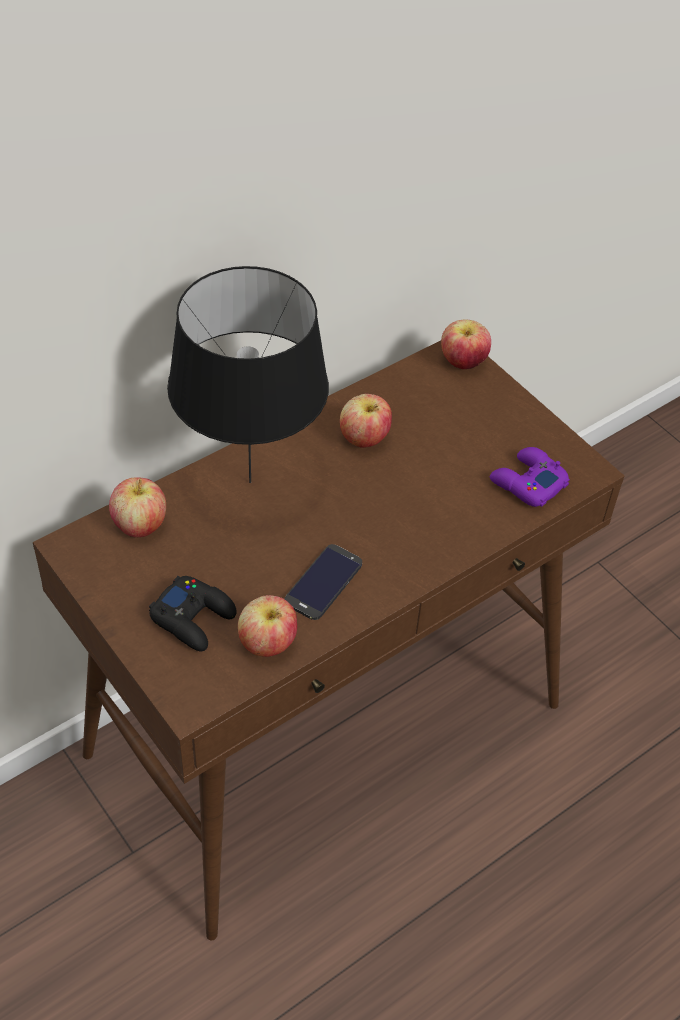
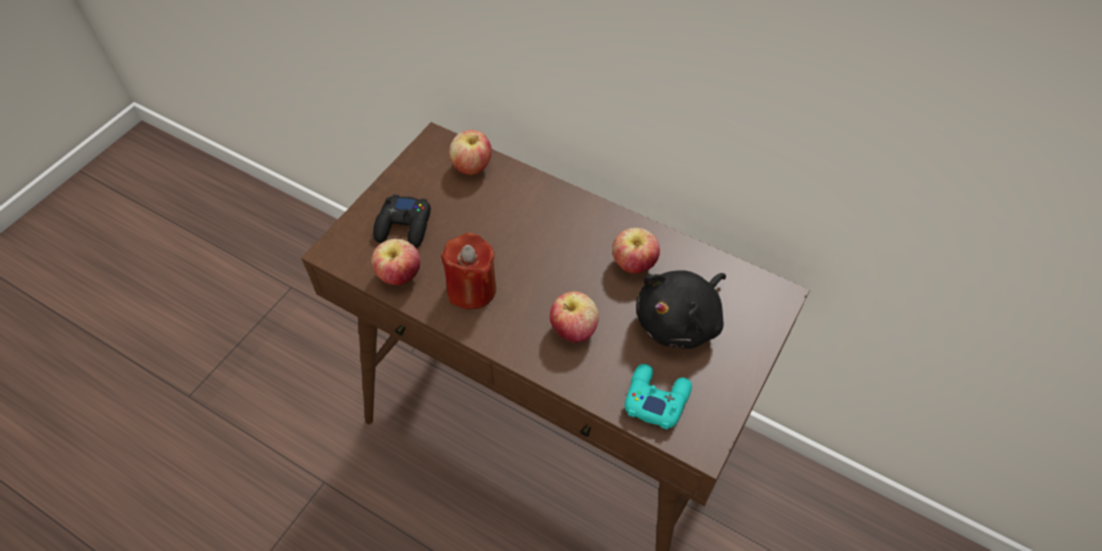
camera: 70 degrees right, 5 degrees up
(251, 483) = (545, 212): black table lamp -> none
(323, 582) = (471, 289): phone -> red candle
(450, 431) = (680, 321): none -> black plush toy
(463, 362) = (771, 304): apple -> apple (573, 330)
(527, 483) = (656, 398): purple game controller -> turquoise game controller

